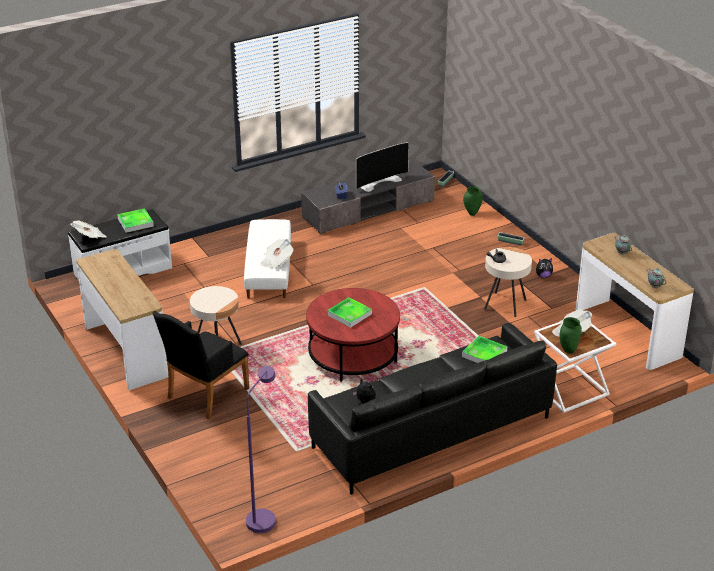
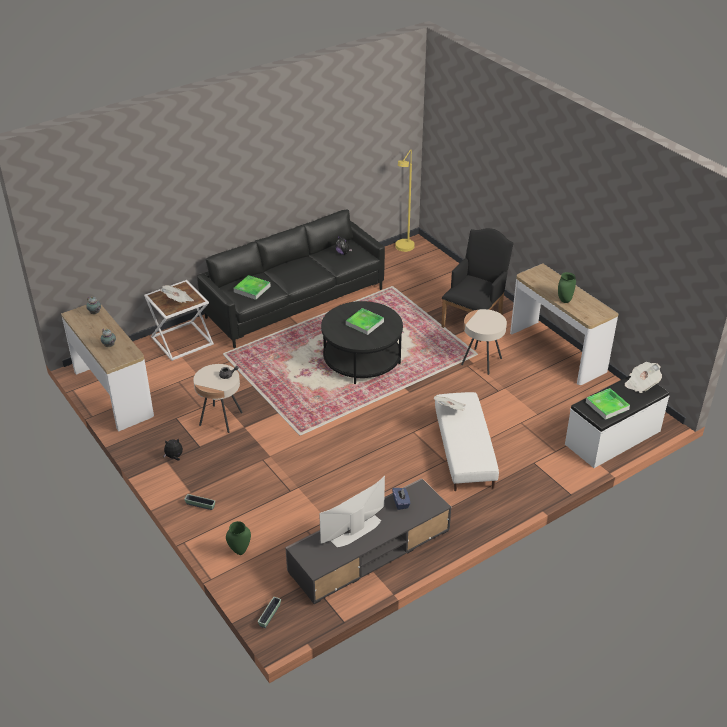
camera: 175 degrees right, 5 degrees up
(263, 516) = (404, 249): purple floor lamp -> yellow floor lamp
(353, 355) = (362, 359): red coffee table -> black coffee table
(568, 350) = (185, 286): green vase -> green vase (564, 301)

